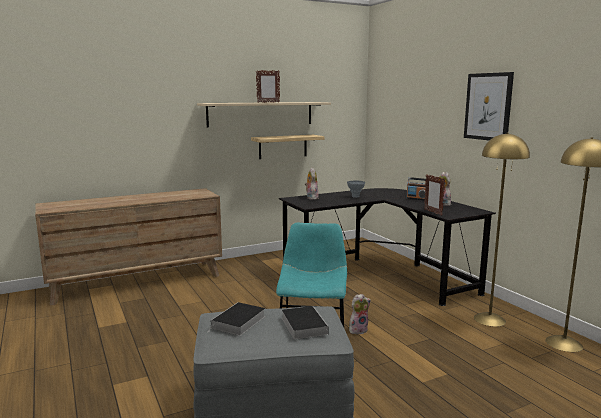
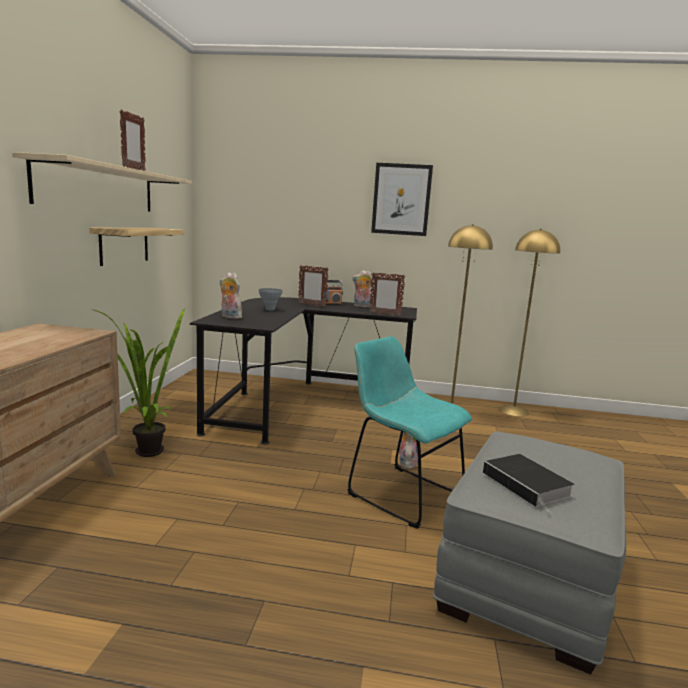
camera: 55 degrees left, 0 degrees up
(247, 270) = (144, 450): none -> potted plant
(303, 325) = (559, 456): book -> none
(400, 198) = (312, 305): none -> picture frame

